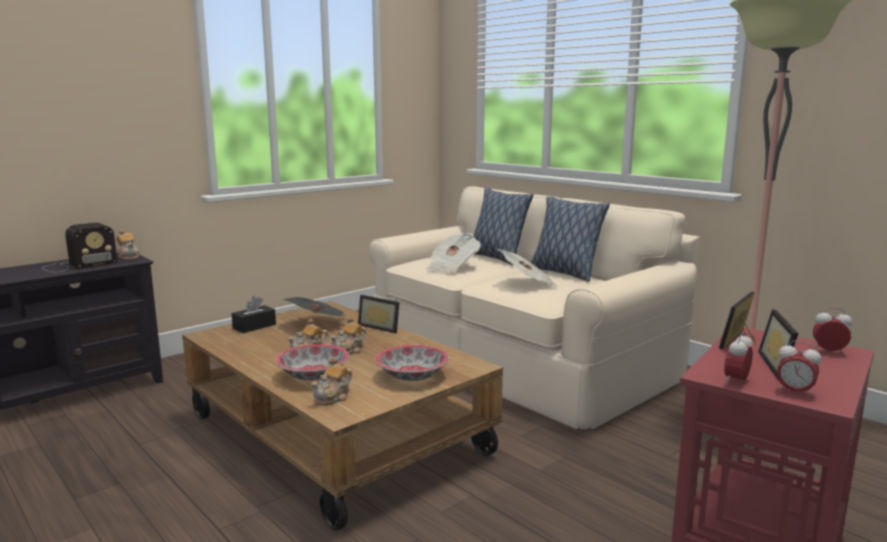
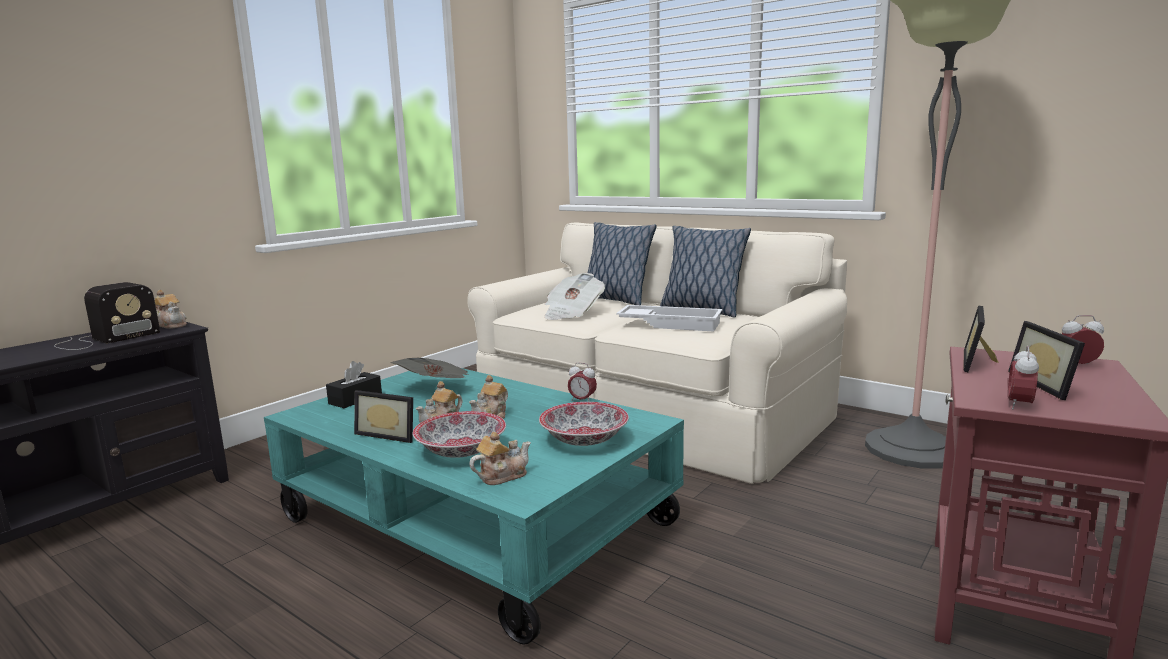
camera: 10 degrees left, 0 degrees up
(333, 398) = (501, 476): teapot -> teapot turned 150 degrees counterclockwise
(336, 434) = (476, 521): brown coffee table -> turquoise coffee table
(381, 327) = (514, 386): picture frame -> picture frame (390, 434)
(528, 283) = (670, 324): newspaper -> white tray
(794, 392) = (1091, 411): alarm clock -> alarm clock (582, 400)

